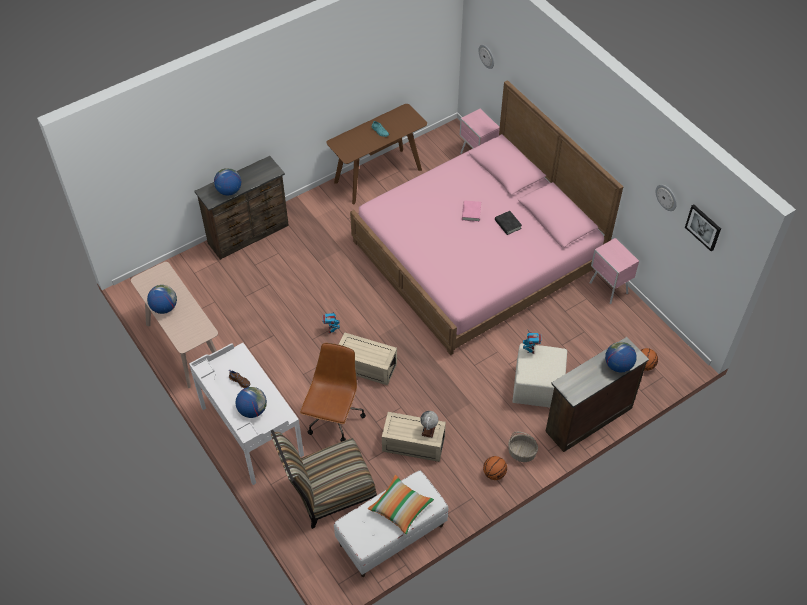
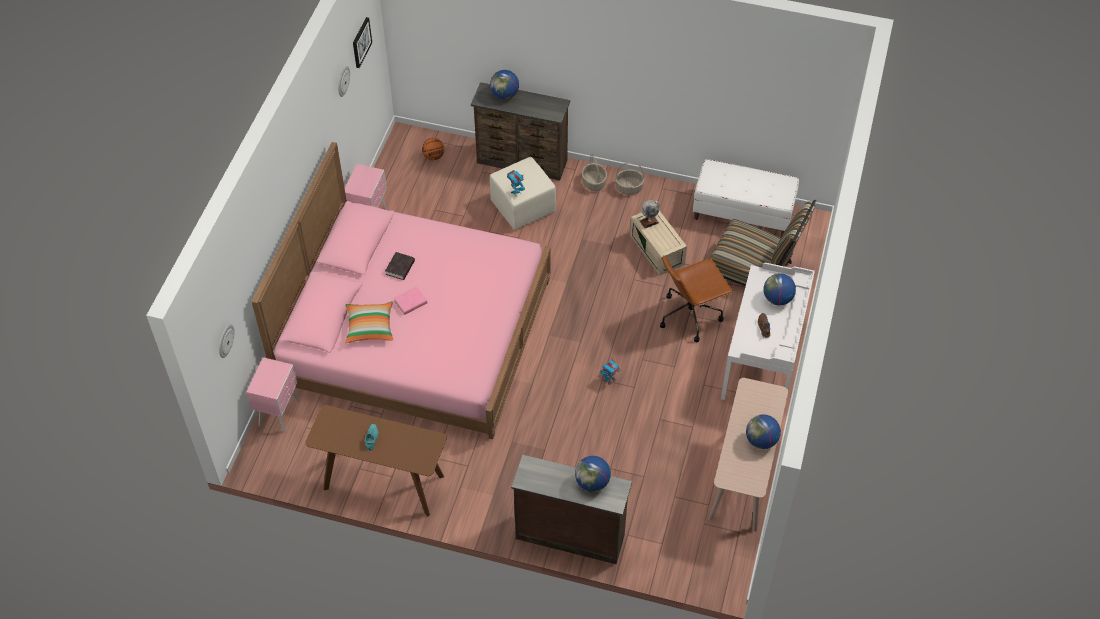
camera: 130 degrees left, 0 degrees up
(365, 367) = (621, 329): beige storage box -> none
(400, 508) = (737, 181): pillow -> pillow (369, 327)
(494, 473) = (629, 188): basketball -> basket

